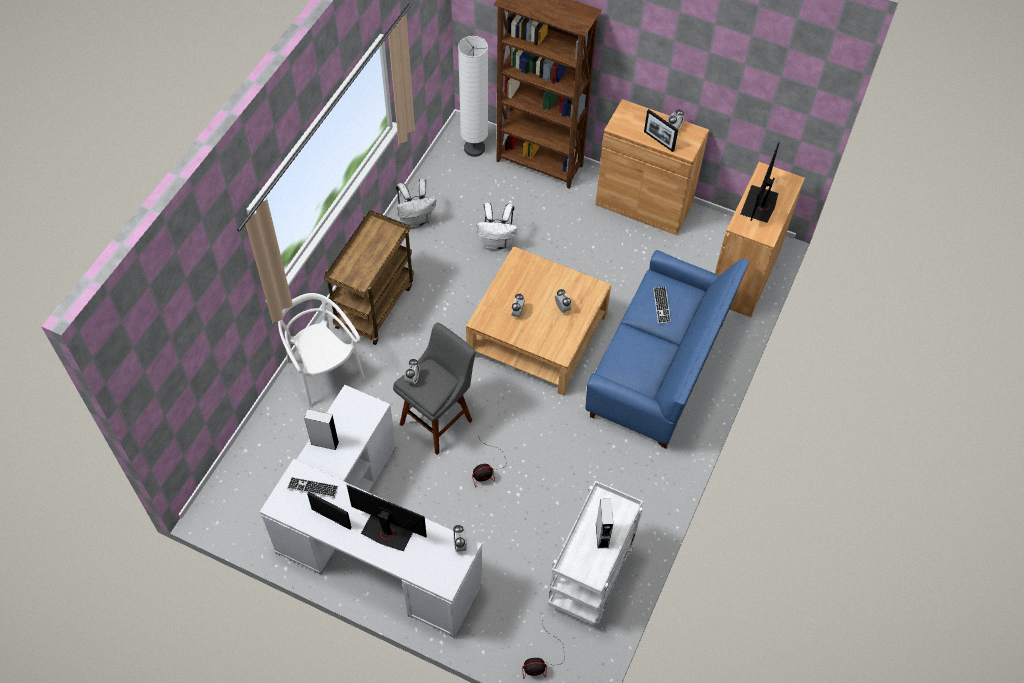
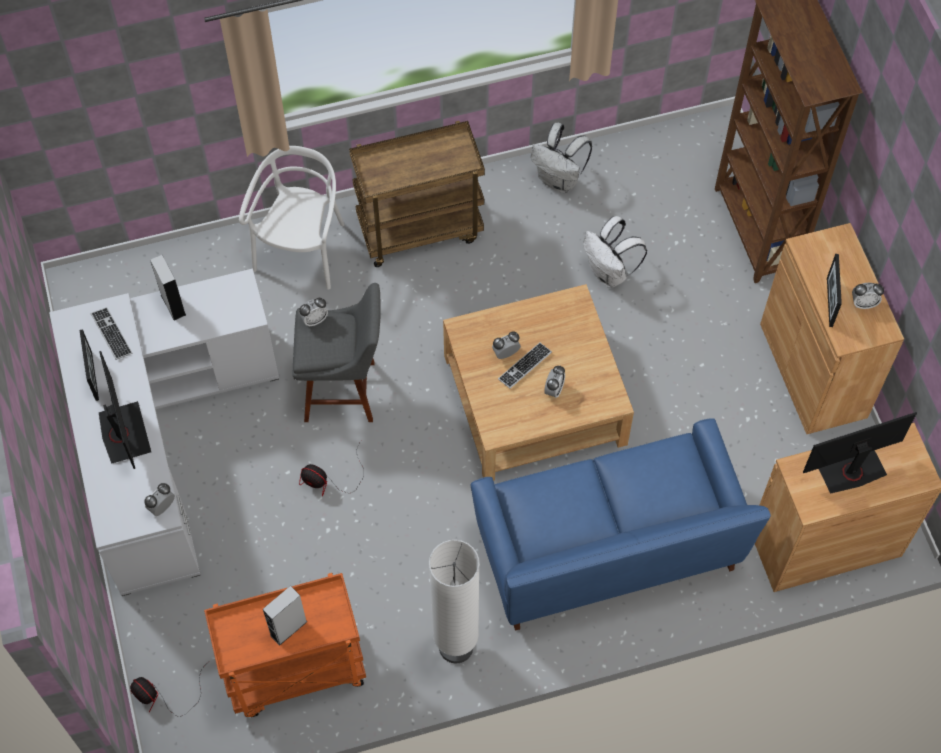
camera: 50 degrees right, 5 degrees up
(474, 148) = (708, 156): white floor lamp -> white floor lamp (456, 647)
(591, 578) = (294, 672): white cart -> orange cart
(661, 305) = (650, 480): keyboard -> keyboard (525, 366)

